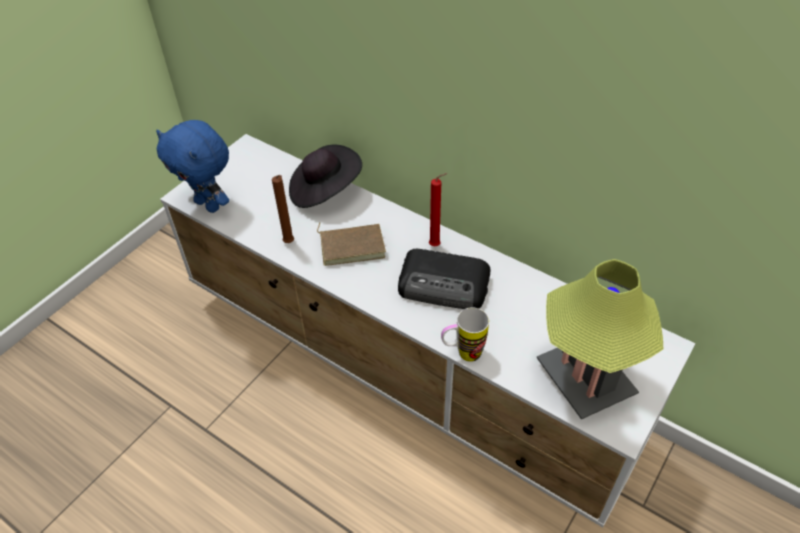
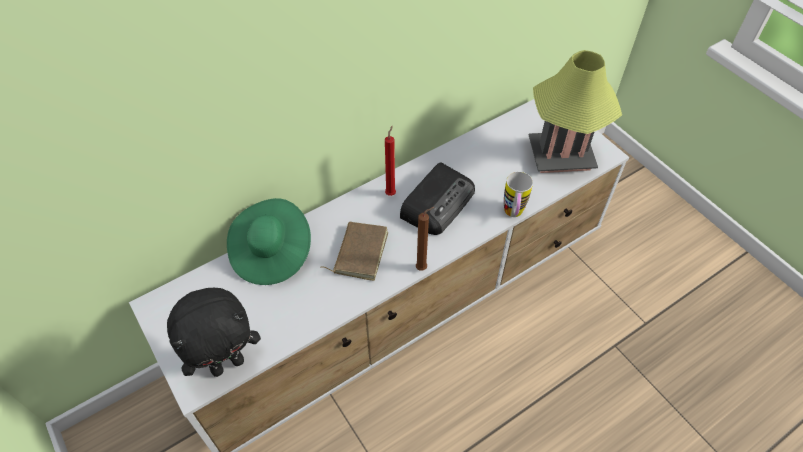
camera: 70 degrees left, 5 degrees up
(209, 205) = (227, 363): blue plush toy -> black plush toy
(290, 243) = (329, 301): brown candle -> brown candle (423, 268)
(324, 190) = (271, 253): black hat -> green hat

